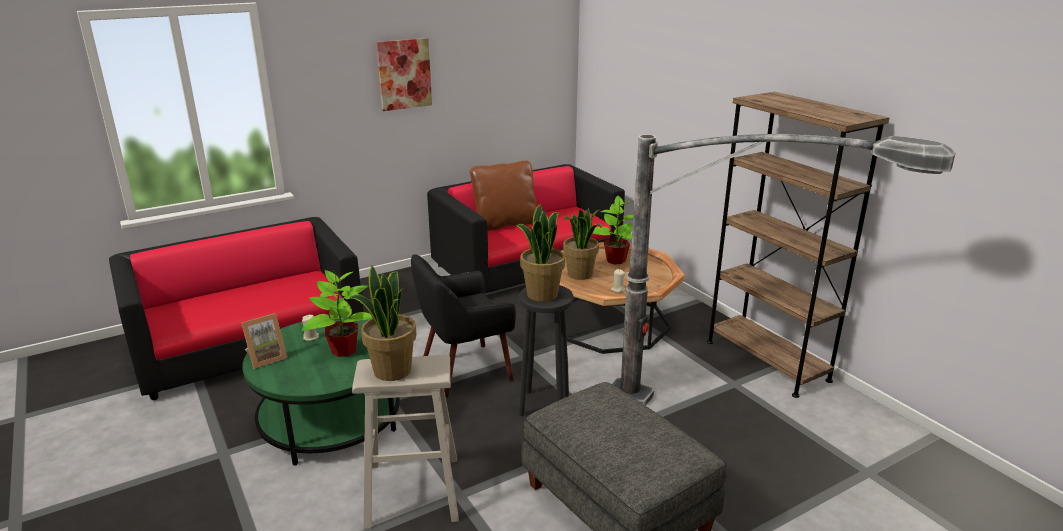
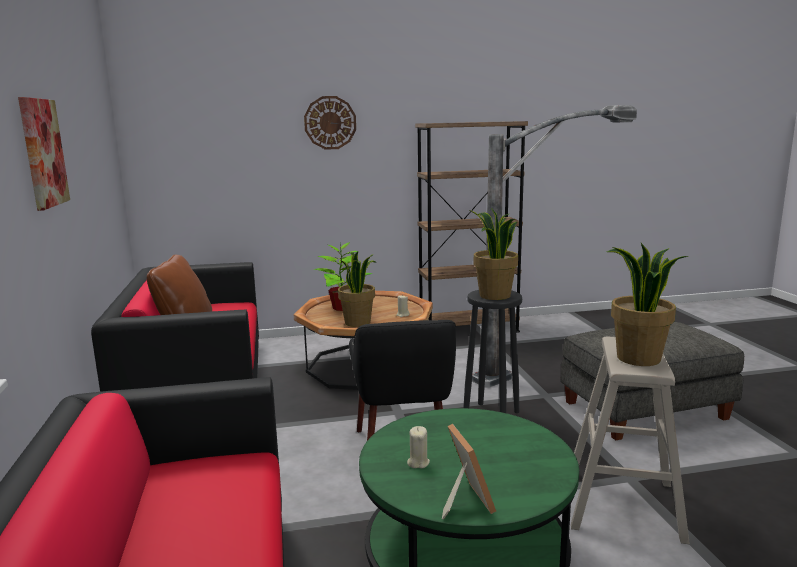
camera: 70 degrees left, 10 degrees down
(343, 350) = (468, 440): potted plant -> none
(704, 71) = (330, 122): none -> wall clock

